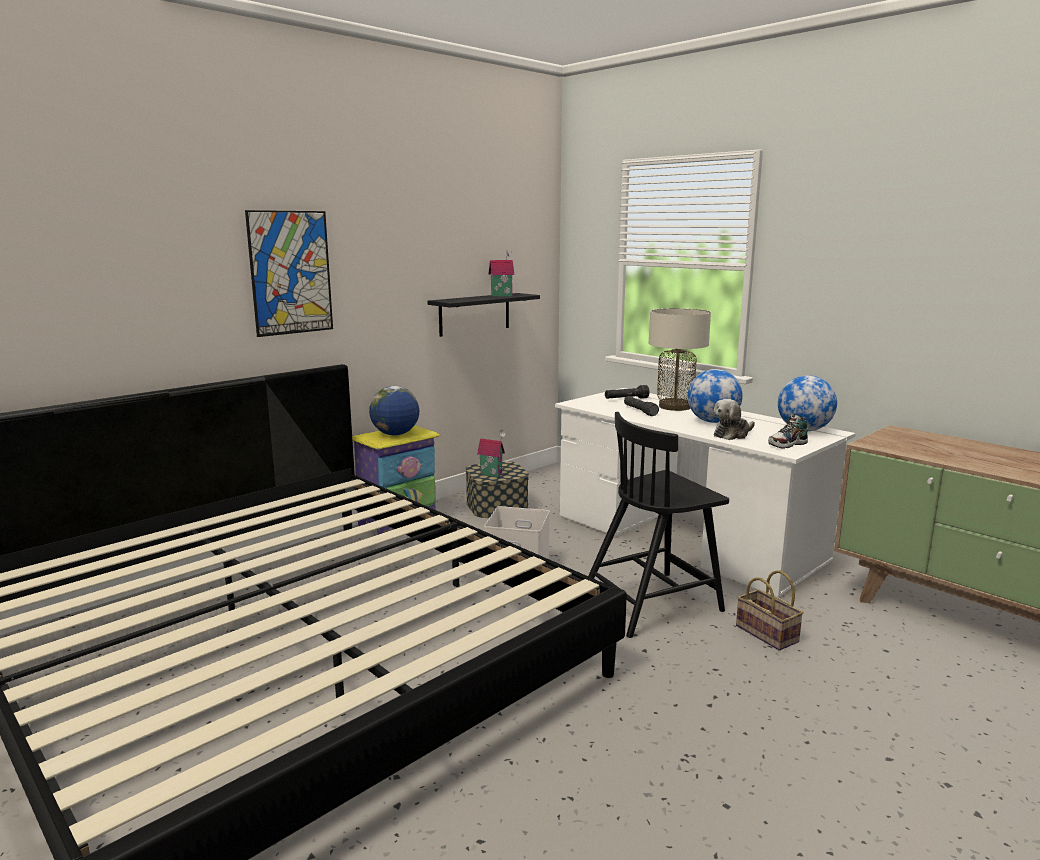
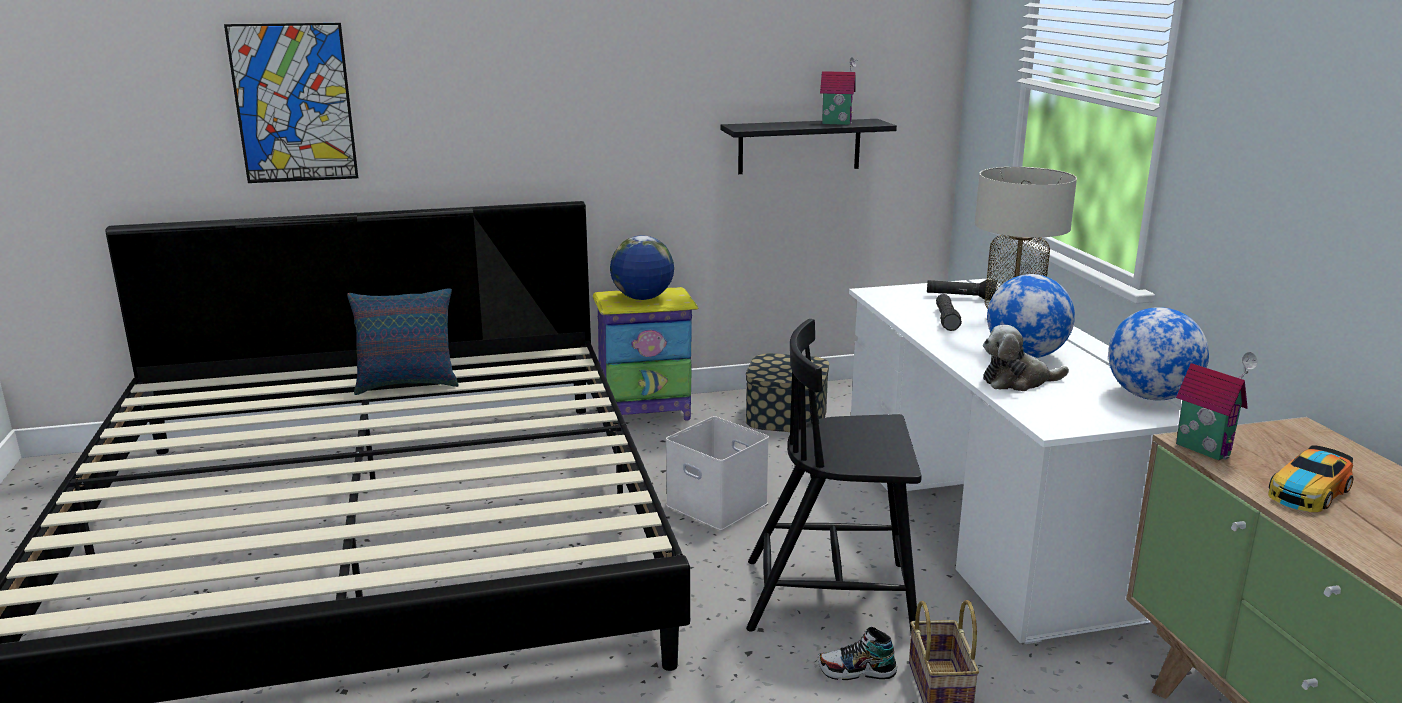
camera: 30 degrees right, 5 degrees up
(247, 530) = (407, 385): none -> blue pillow
(291, 273) = (520, 83): picture -> picture (293, 103)
(492, 474) = (776, 371): toy house -> toy house (1205, 448)
(787, 444) = (1075, 414): shoe -> shoe (856, 671)
(950, 455) = (1308, 492): none -> toy car

